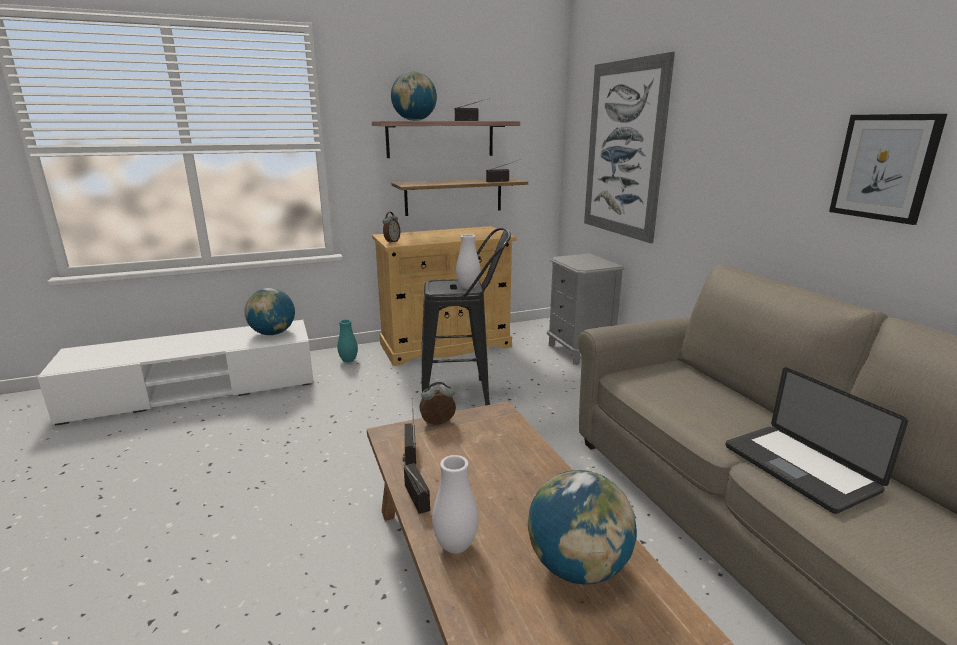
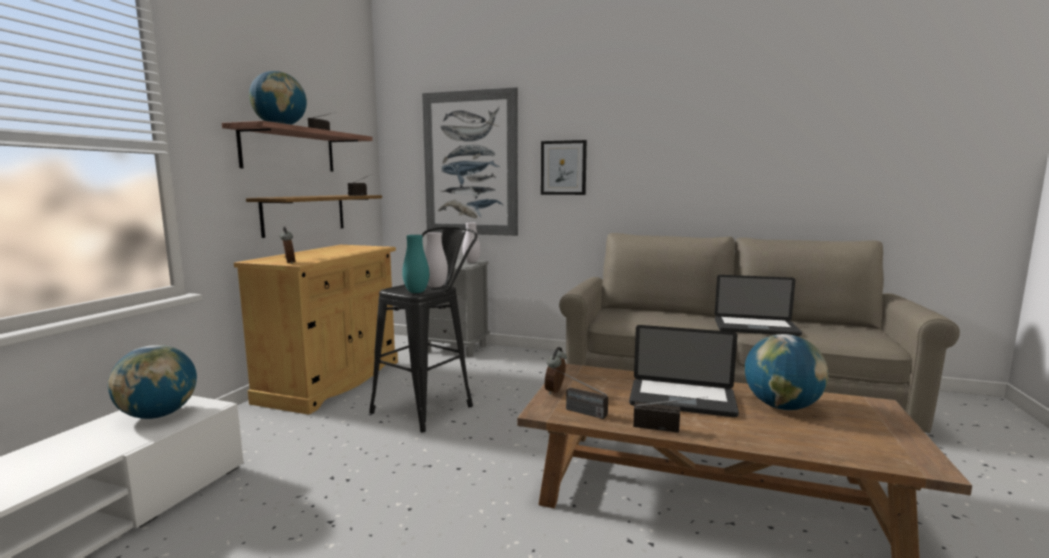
camera: 50 degrees left, 10 degrees down
(348, 361) = (241, 431): turquoise vase -> turquoise vase (416, 292)
(455, 546) = (731, 432): white vase -> white vase (471, 262)
(506, 491) = (682, 399): none -> laptop
(884, 167) = (697, 160): picture -> picture (563, 168)

